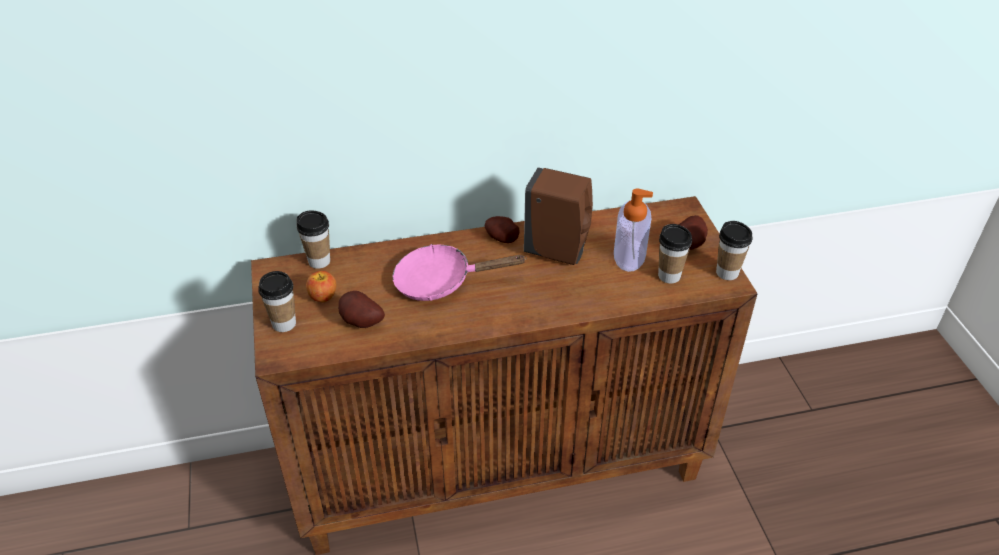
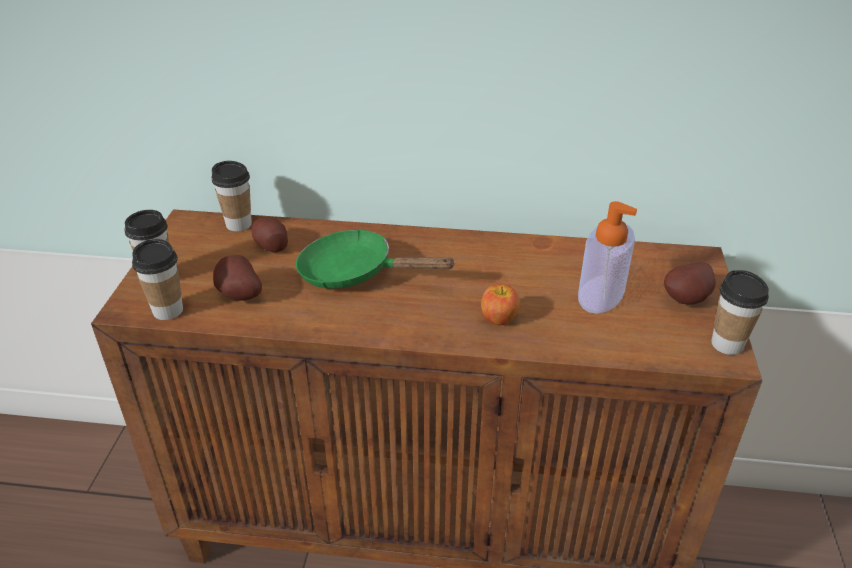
camera: 20 degrees right, 5 degrees down
(323, 296) = (218, 259): apple -> apple (499, 318)
(441, 281) = (355, 273): pink frying pan -> green frying pan
(501, 238) = (452, 243): potato -> potato (271, 245)
(558, 252) = (512, 272): brown soap dispenser -> none
(669, 276) = (643, 330): cup -> cup (168, 310)

